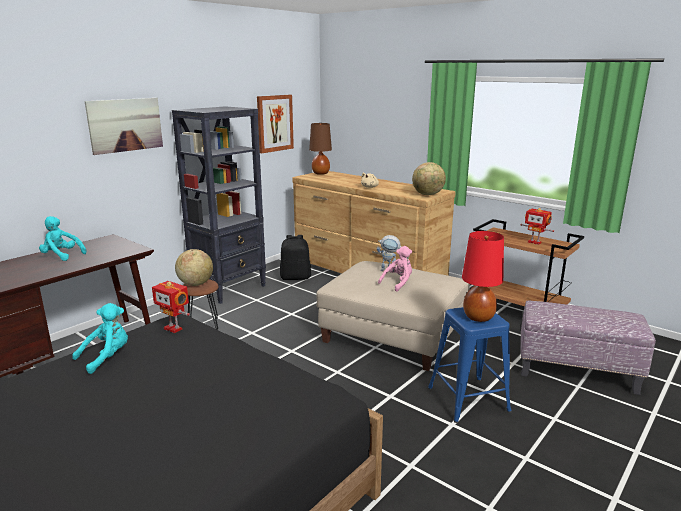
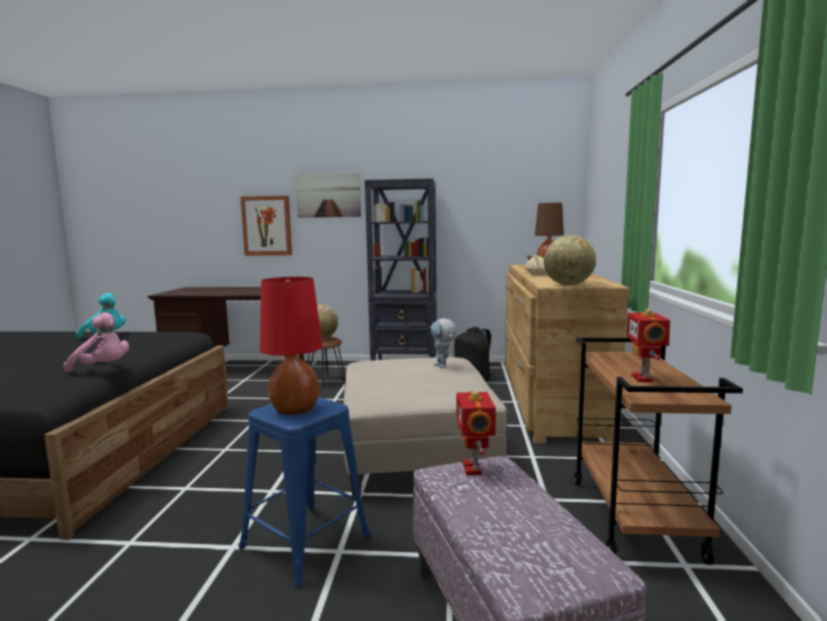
camera: 55 degrees right, 10 degrees down
(61, 256) = (246, 289): turquoise plush toy -> none
(174, 328) = (165, 335): toy robot -> toy robot (474, 468)
(274, 123) = (505, 204): picture -> picture (267, 226)
(398, 283) = (409, 377): pink plush toy -> pink plush toy (103, 368)

